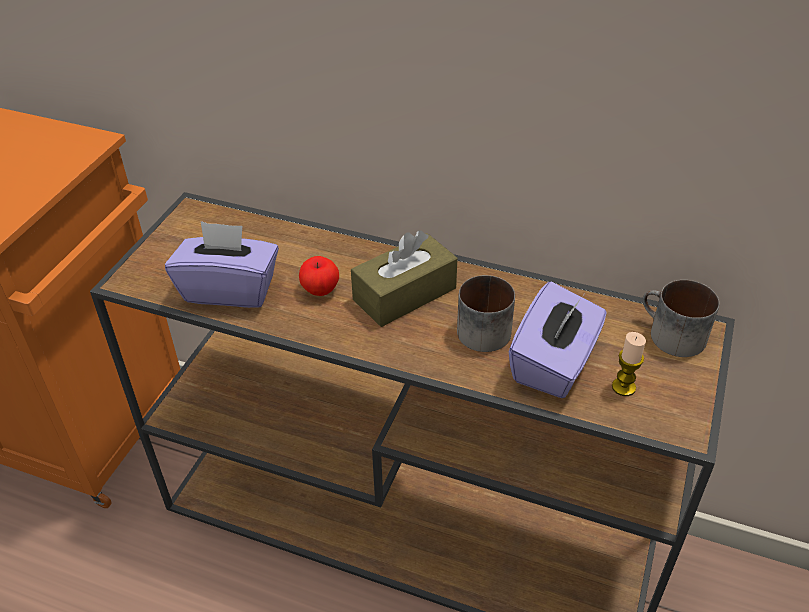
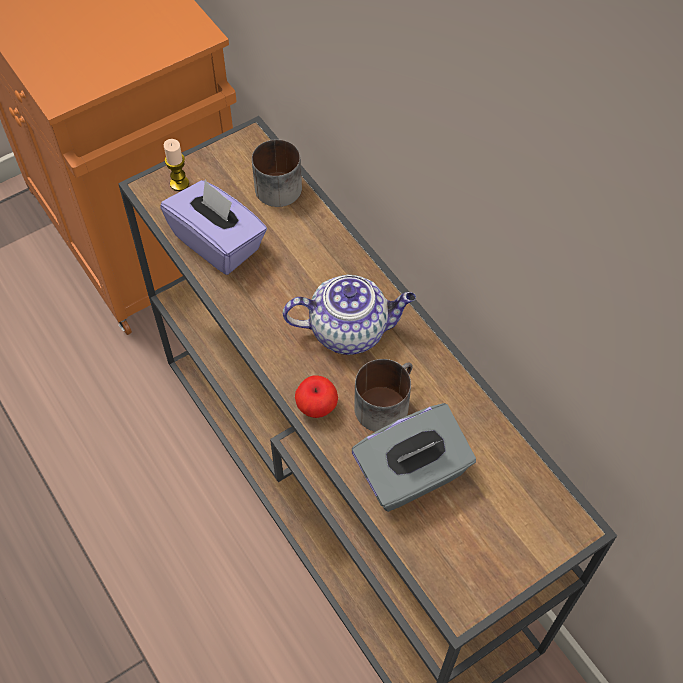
camera: 35 degrees right, 15 degrees up
(320, 290) = (286, 285): apple -> apple (317, 406)
(404, 294) = (350, 330): brown tissue box -> teapot
(554, 364) = (412, 475): purple tissue box -> grey tissue box
(623, 387) = (448, 534): candle -> candle (179, 183)
(669, 335) = (539, 512): mug -> mug (275, 184)

